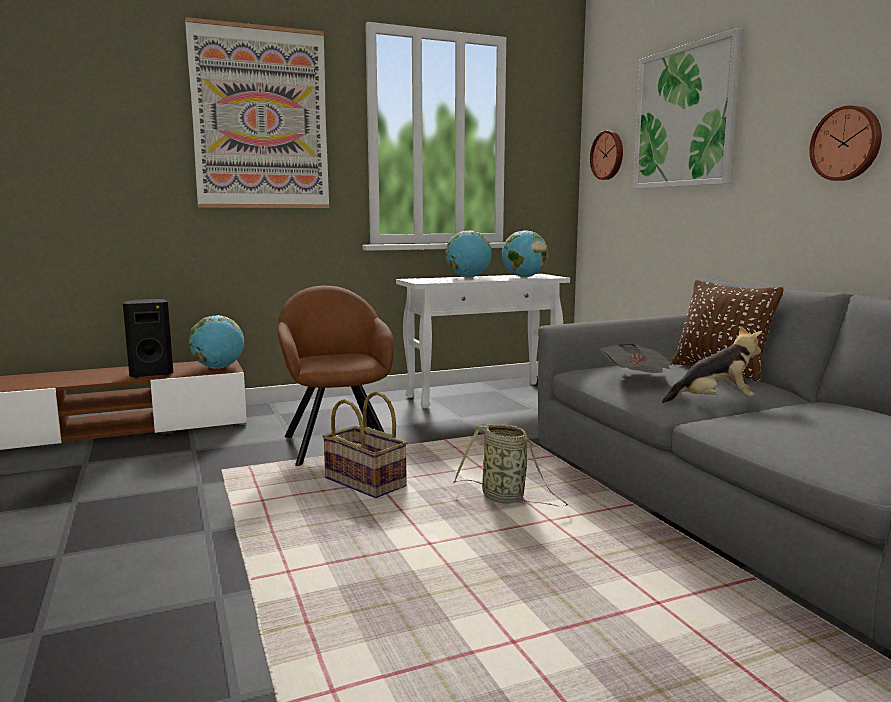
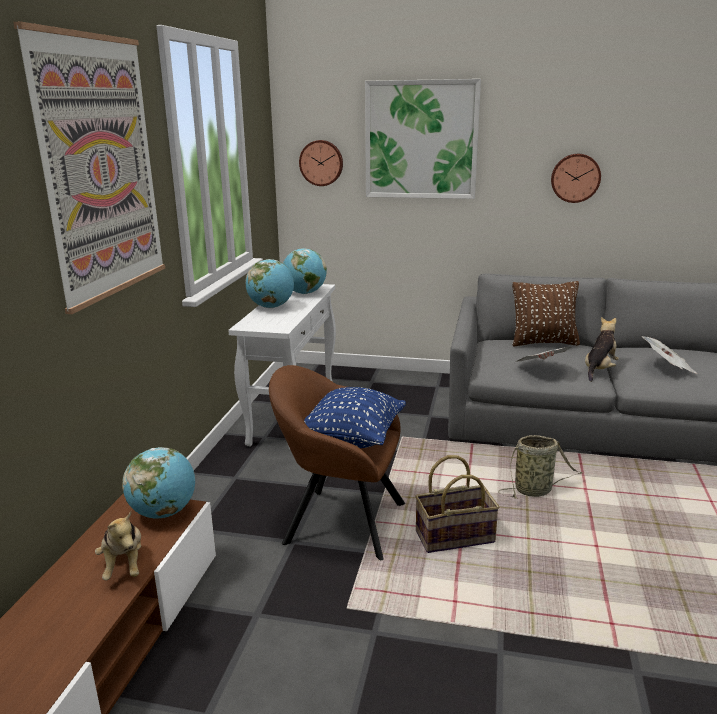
camera: 55 degrees left, 10 degrees up
(152, 374) = (124, 565): black speaker -> plush toy
(341, 358) = (352, 439): none -> blue pillow
(799, 419) = (667, 368): none -> newspaper

